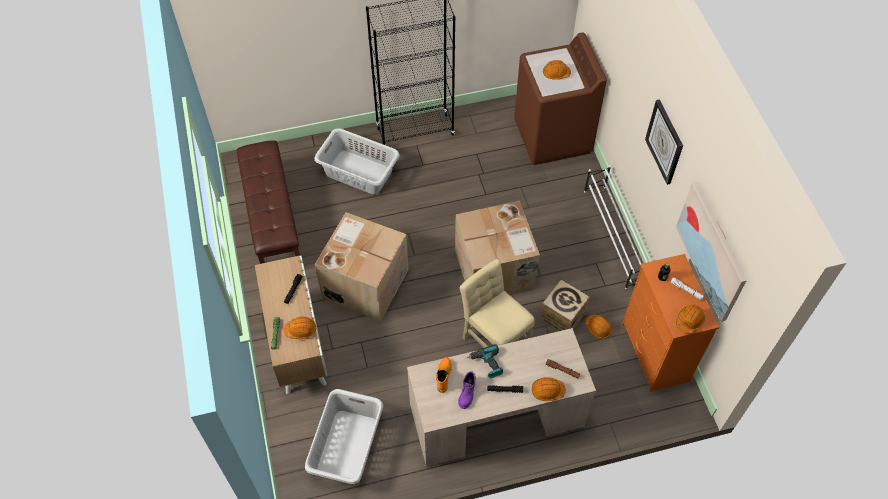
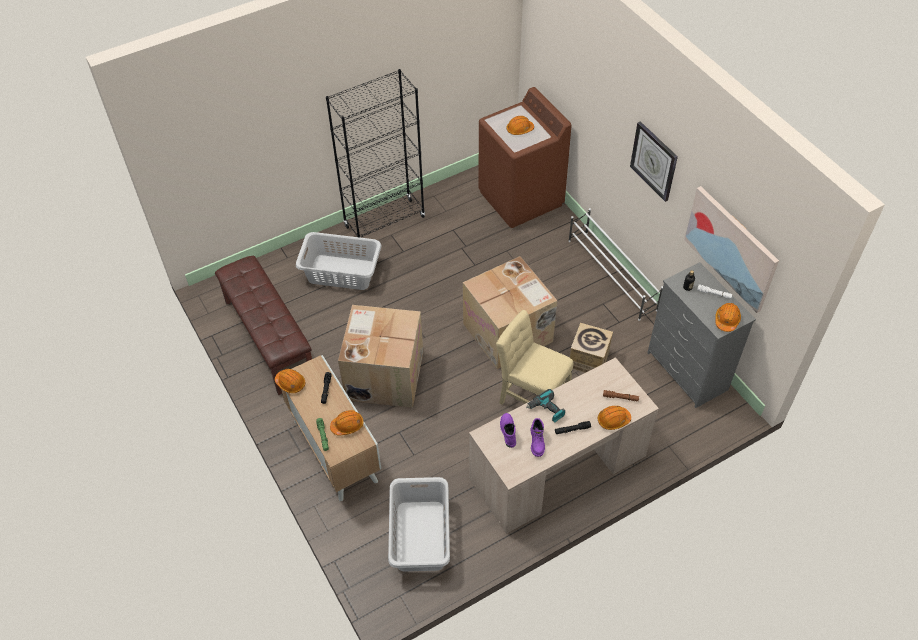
camera: 15 degrees left, 5 degrees down
(443, 375) = (507, 431): orange boot -> purple boot
(598, 328) = (626, 362): orange hard hat -> orange hard hat (290, 383)
(654, 353) = (687, 372): orange dresser -> grey dresser

